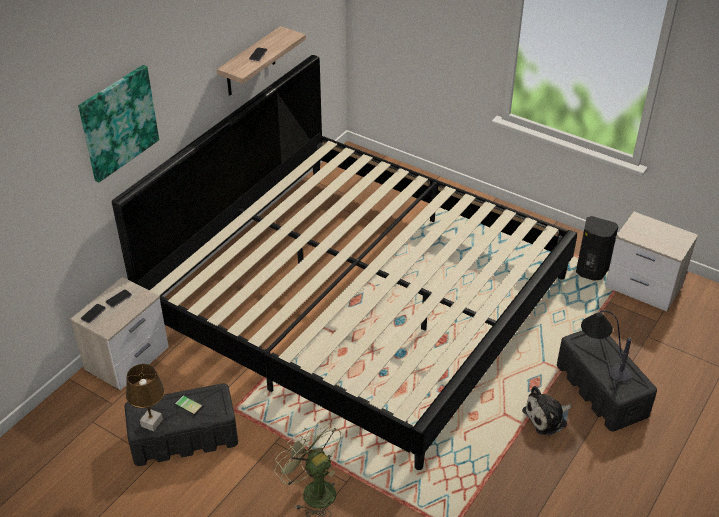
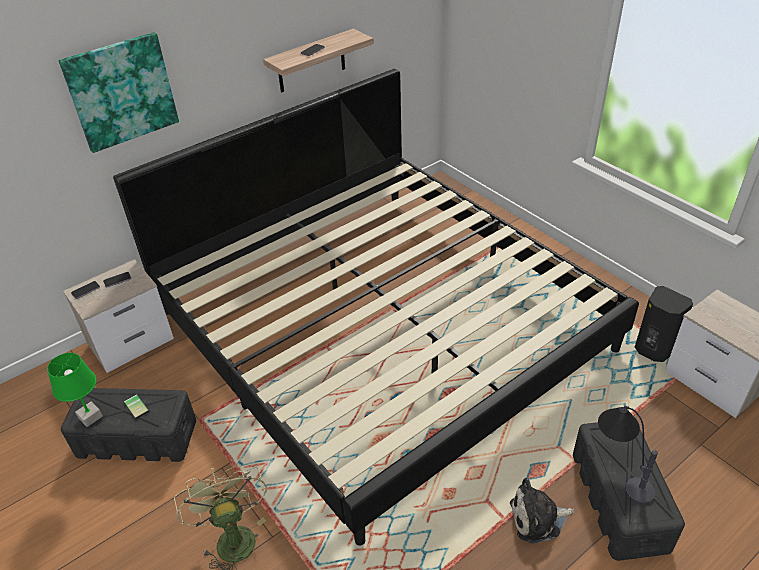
camera: 20 degrees right, 0 degrees up
(152, 423) = (90, 417): brown table lamp -> green table lamp

